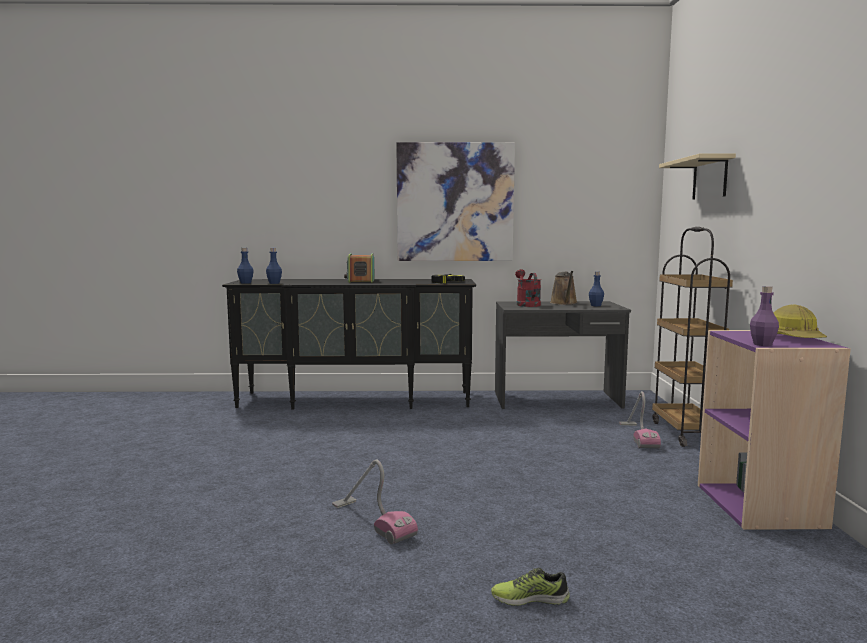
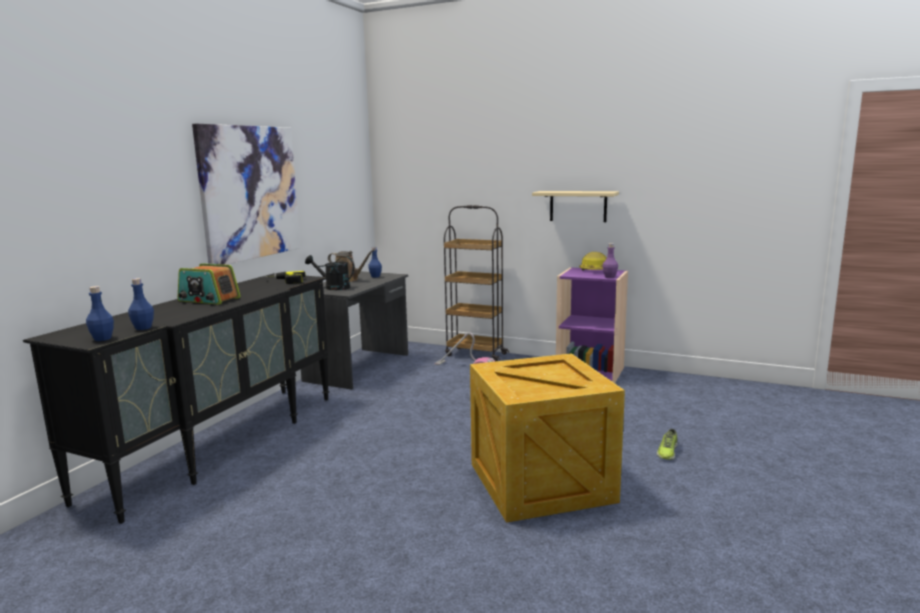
camera: 65 degrees left, 5 degrees up
(372, 520) = (538, 481): vacuum cleaner -> crate
(526, 304) = (333, 287): red watering can -> black watering can
(710, 178) = (454, 167): beige shelf -> beige shelf (578, 206)

